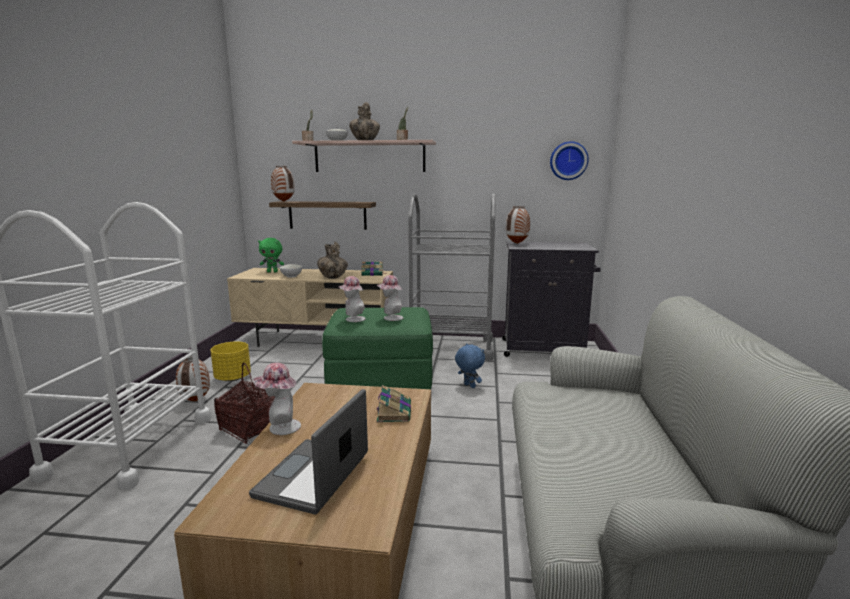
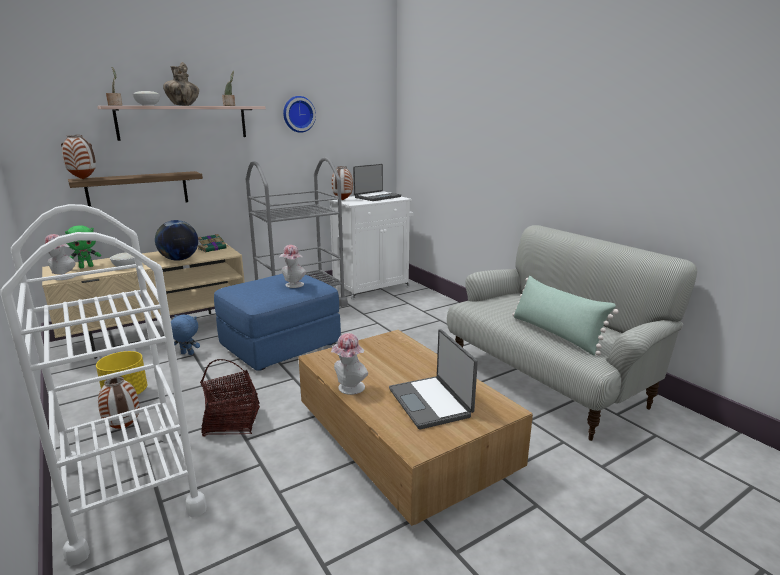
camera: 40 degrees left, 5 degrees up
(333, 277) = (179, 259): vase -> globe
(353, 319) = (262, 294): hat -> hat (62, 278)
(381, 378) = (281, 345): green ottoman -> blue ottoman
(394, 412) = (403, 350): book -> none
(469, 386) = (358, 329): blue plush toy -> blue plush toy (186, 354)
(544, 349) = (372, 287): black cabinet -> white cabinet
(561, 245) = (377, 197): none -> laptop
(568, 161) = (367, 124): wall clock -> wall clock (298, 114)
(584, 463) = (555, 334): none -> green pillow

